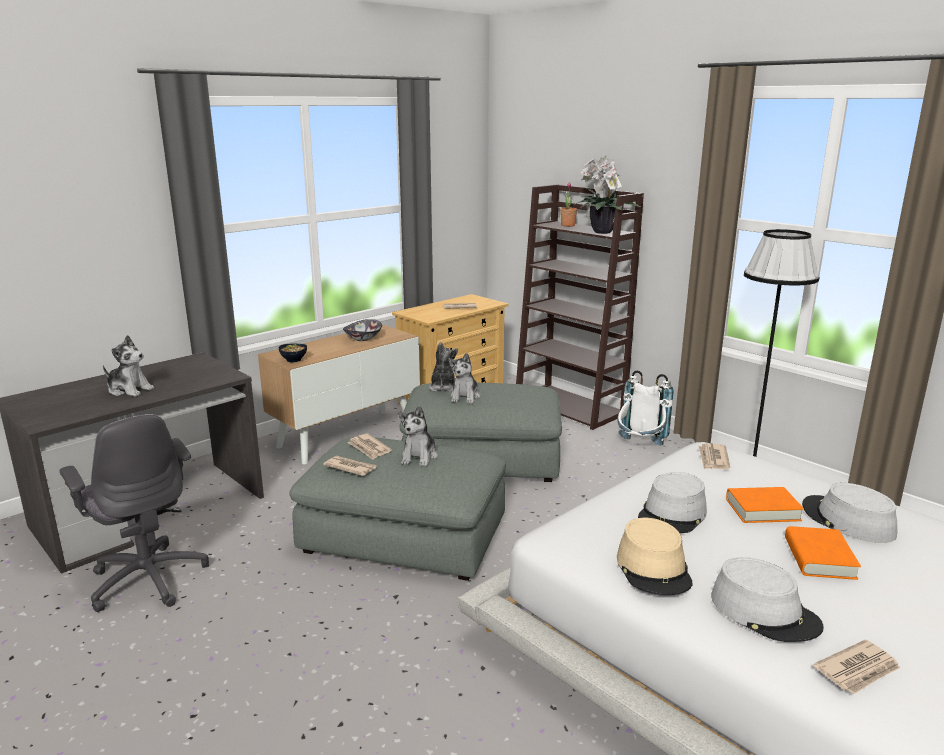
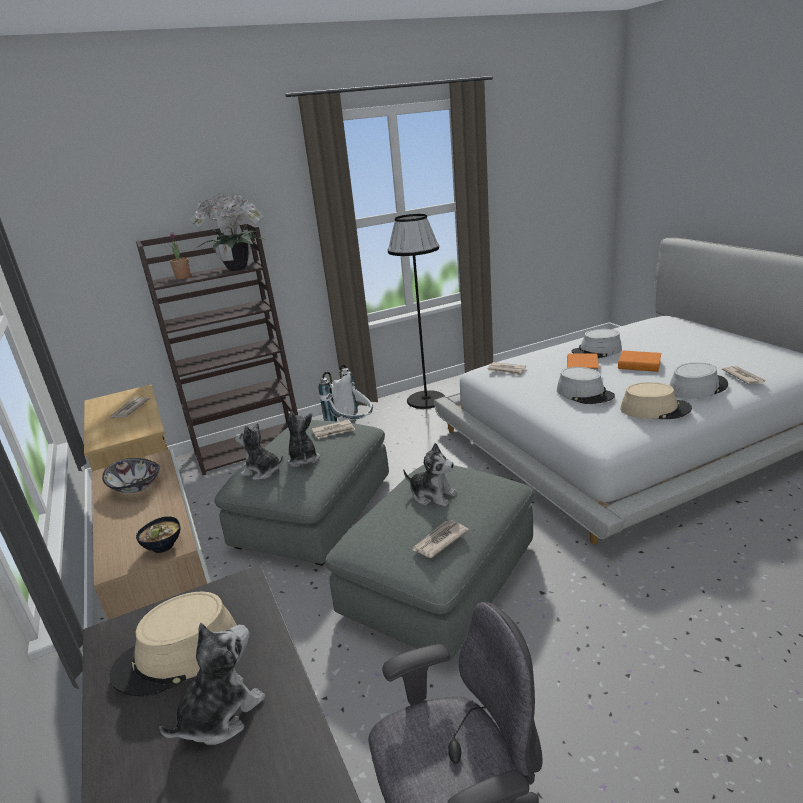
camera: 70 degrees left, 5 degrees up
(175, 373) = (177, 654): none -> beige hat
(369, 448) = (398, 526): newspaper -> newspaper (334, 431)
(465, 397) = (303, 459): plush toy -> plush toy turned 135 degrees counterclockwise

